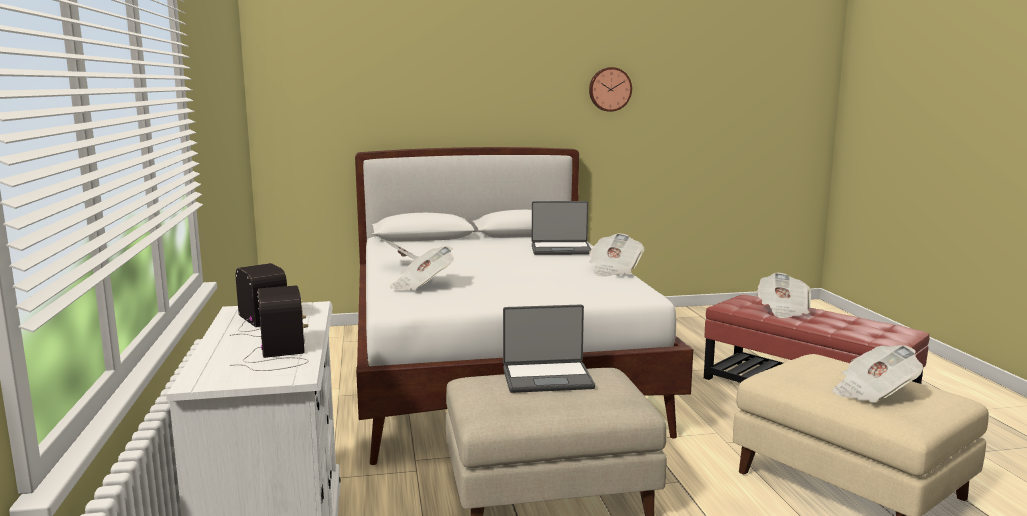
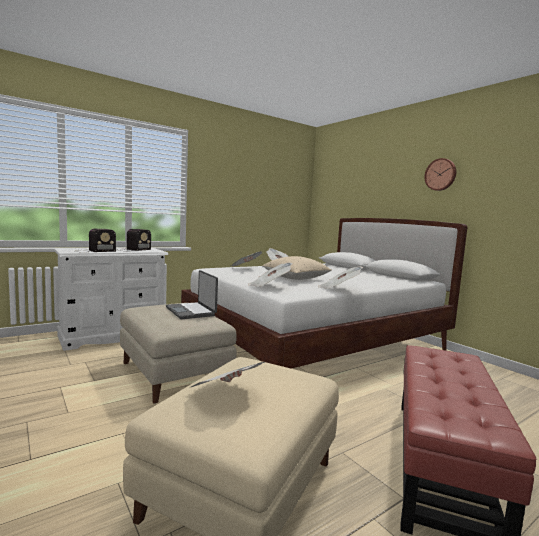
camera: 65 degrees right, 5 degrees down
(528, 276) = (296, 278): none -> beige pillow
(561, 249) = (372, 281): laptop -> none
(609, 89) = (504, 177): wall clock -> wall clock (441, 174)
(782, 310) = (446, 367): newspaper -> newspaper (269, 286)

